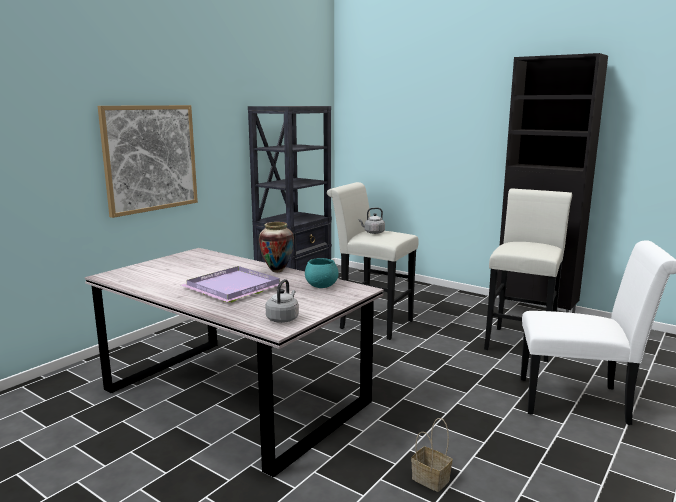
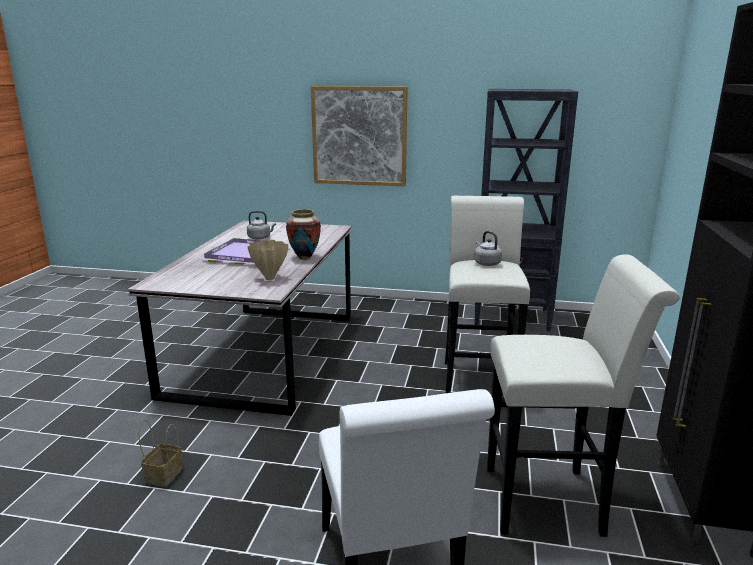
camera: 65 degrees right, 5 degrees up
(283, 318) = (176, 281): grey kettle -> grey kettle (260, 238)
(322, 286) = (270, 278): turquoise bowl -> beige vase

